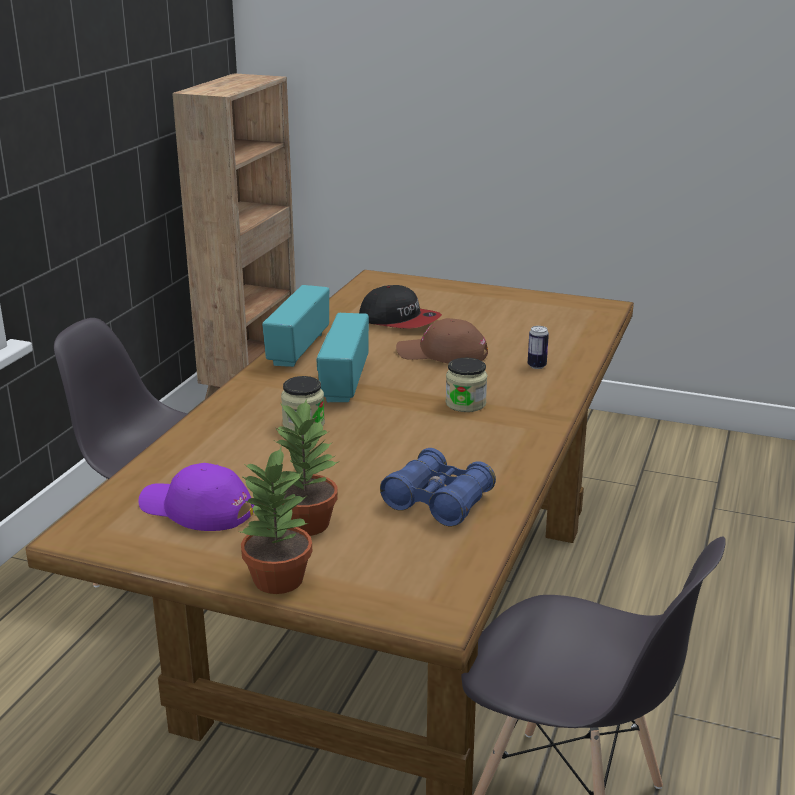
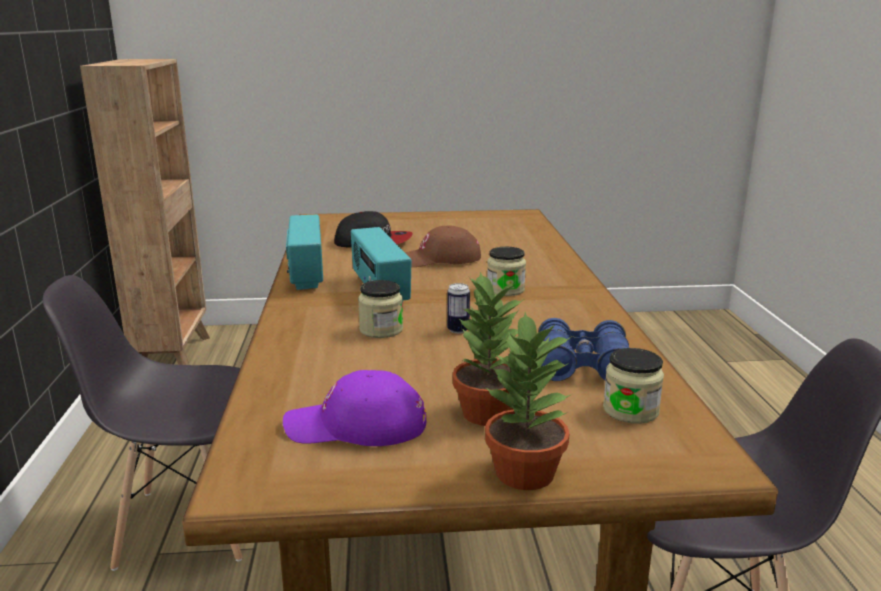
camera: 25 degrees left, 5 degrees down
(427, 552) = (630, 410): none -> jar
(536, 366) = (526, 256): can -> can (458, 330)

